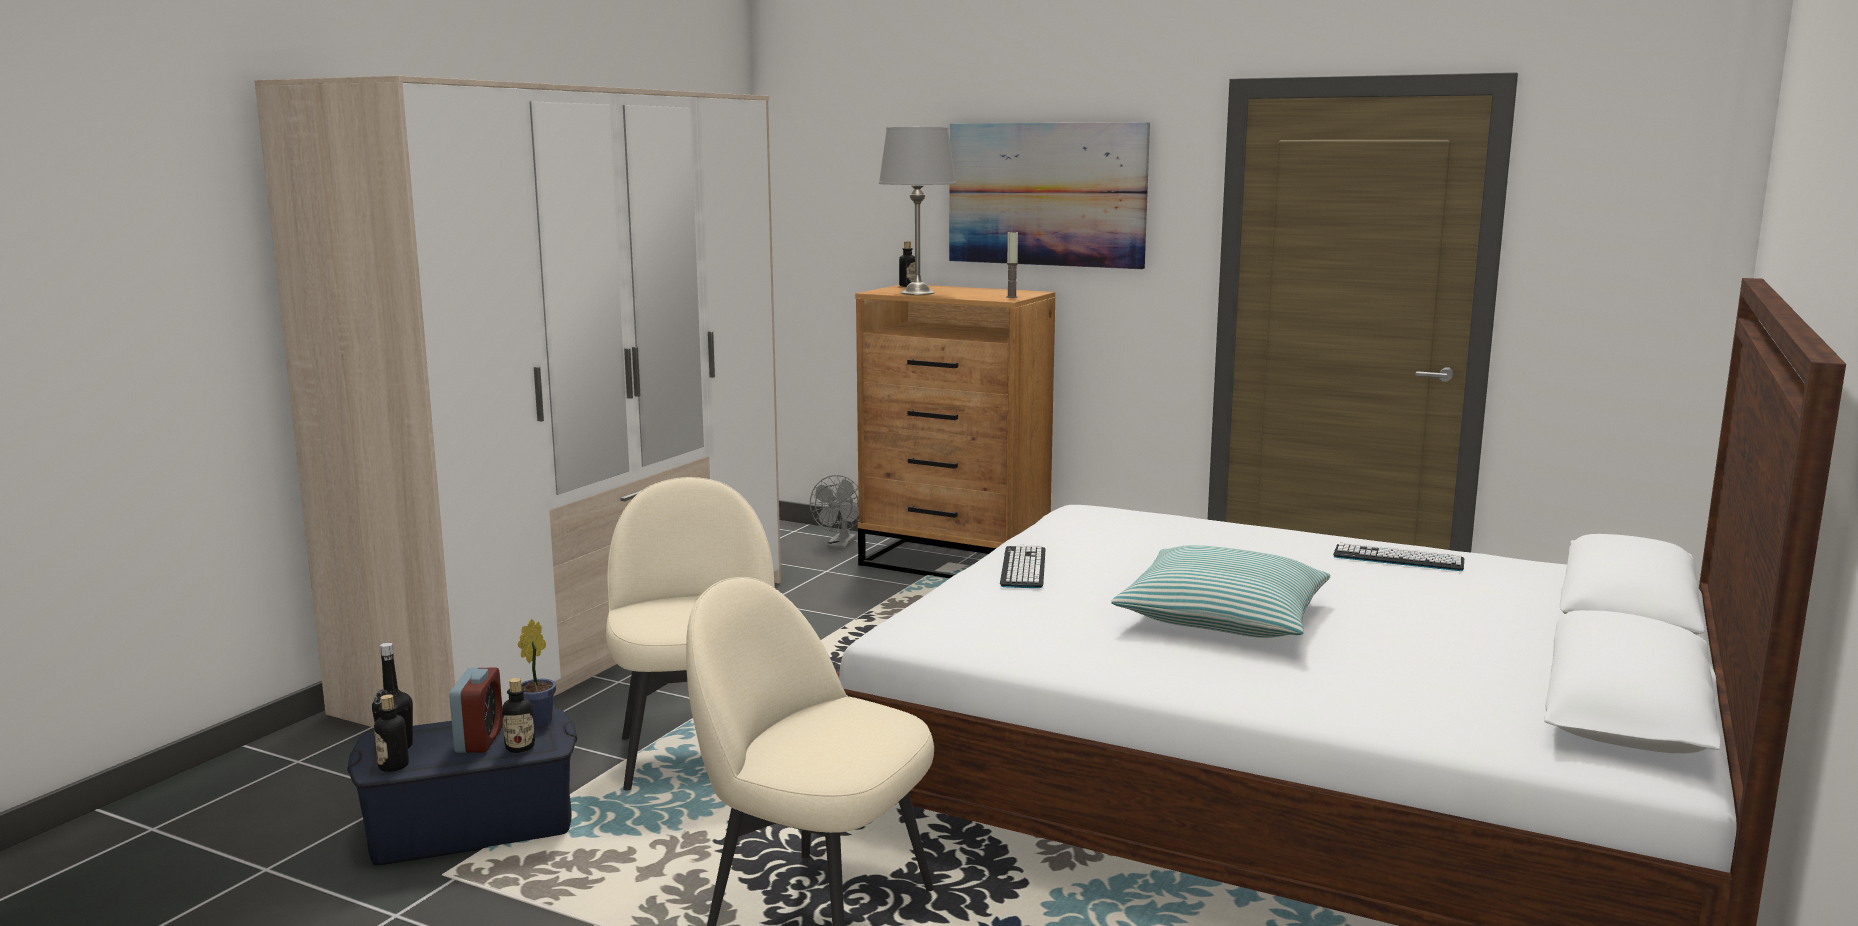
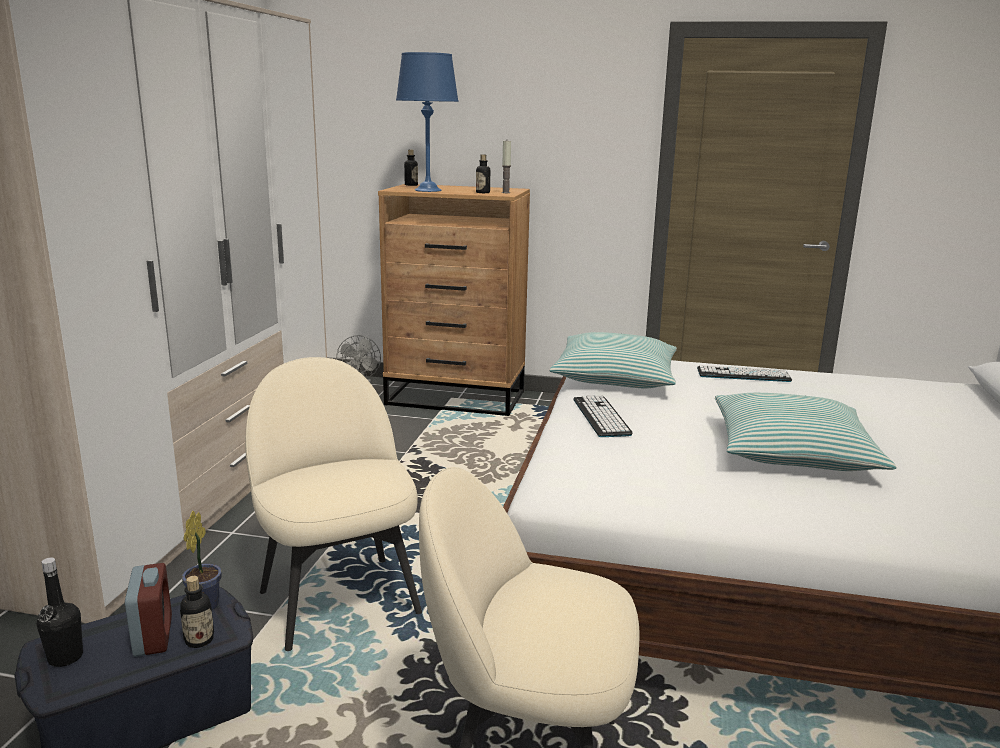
camera: 15 degrees left, 5 degrees up
(393, 766) = (71, 684): bottle -> bottle (483, 192)
(917, 293) = (427, 190): grey table lamp -> blue table lamp
(1046, 194) = (522, 112): picture -> none
(1083, 528) = (615, 376): none -> pillow
(1398, 559) = (857, 387): keyboard -> keyboard (743, 375)

